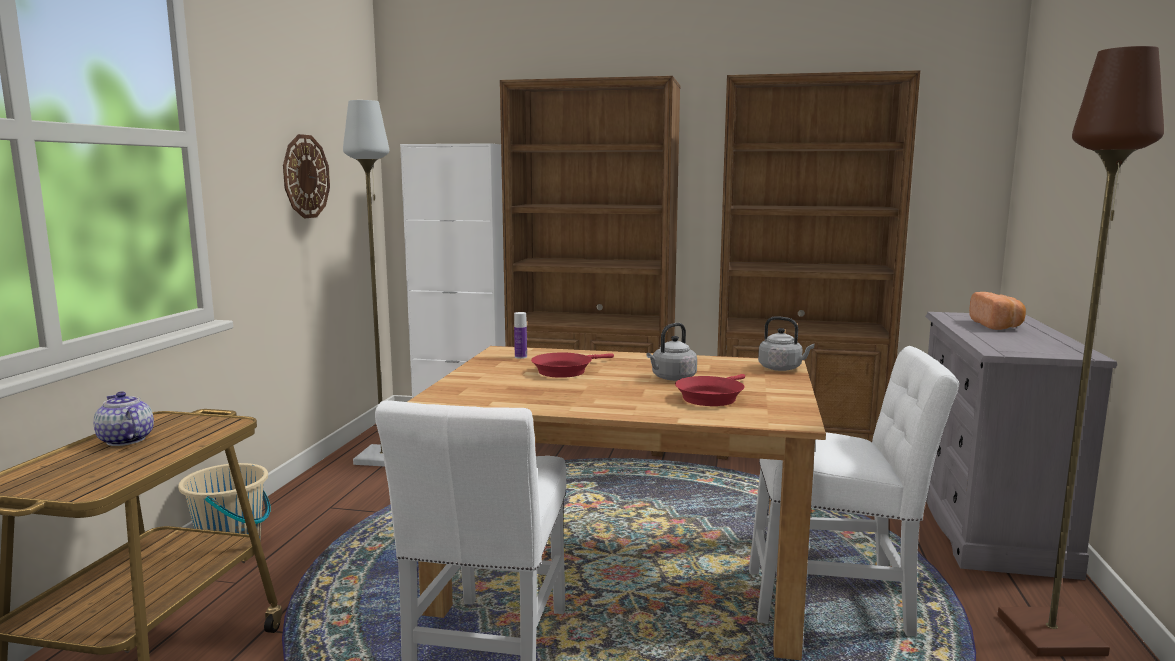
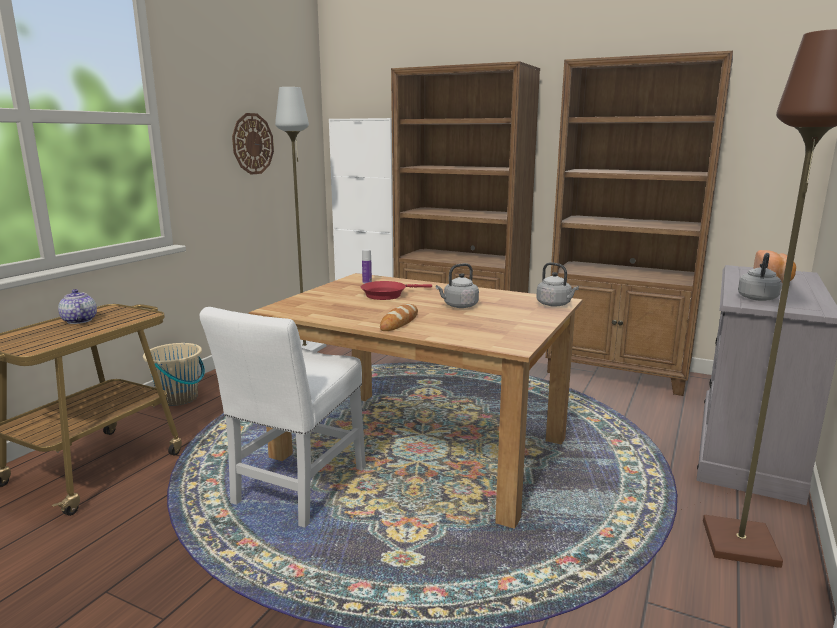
camera: 15 degrees right, 5 degrees up
(621, 403) = (399, 322): none -> bread
(711, 397) = (472, 322): red frying pan -> none
(837, 601) = (573, 491): white chair -> none
(1007, 345) = (757, 298): none -> grey kettle

